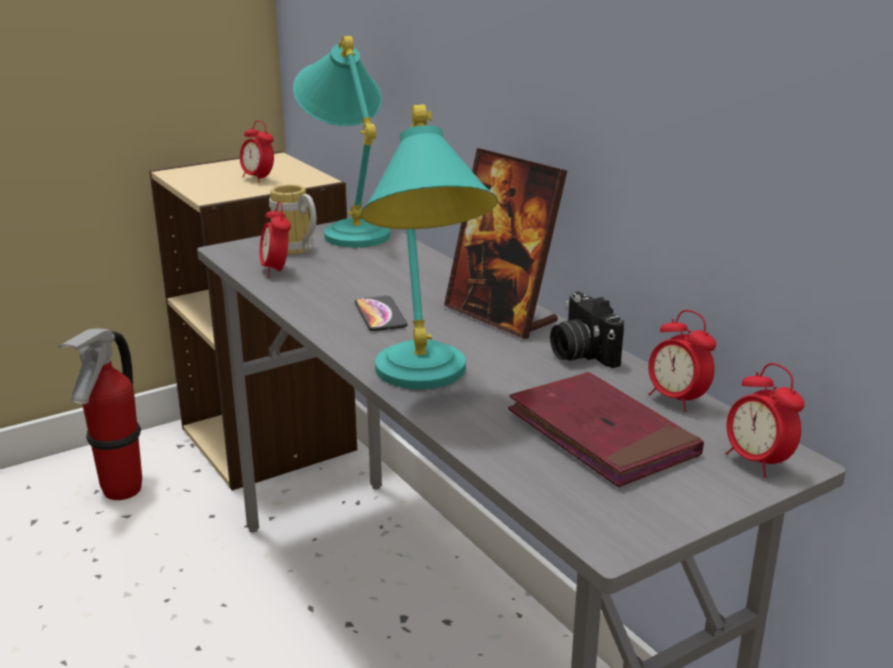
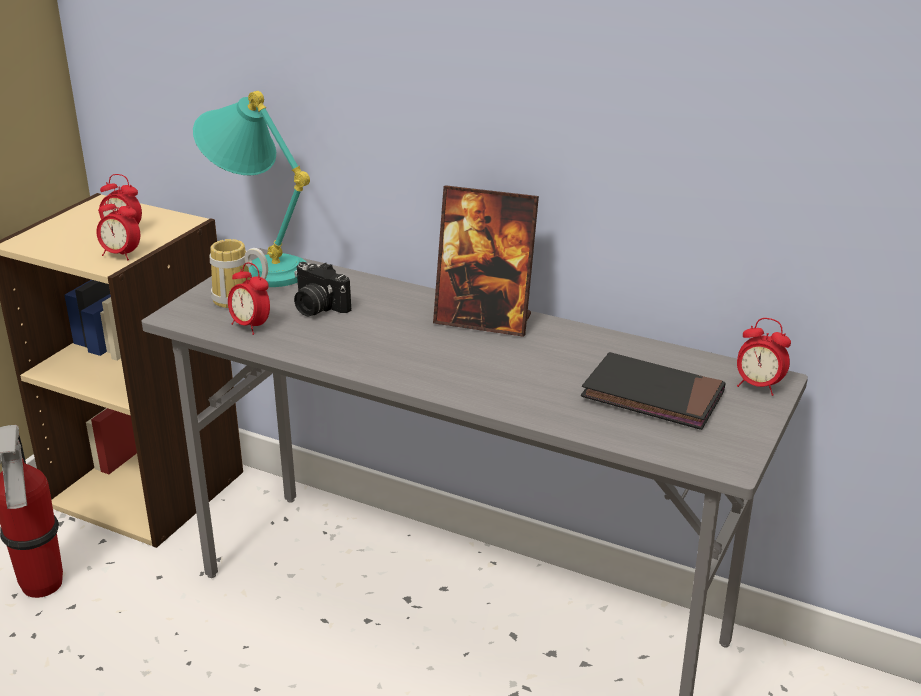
camera: 30 degrees left, 5 degrees up
(380, 315) = (392, 345): phone -> none
(425, 384) = (497, 394): turquoise table lamp -> none
(580, 353) = (574, 337): camera -> camera (317, 308)
(601, 435) = (652, 396): red book -> black book
(676, 400) = (671, 356): alarm clock -> alarm clock (121, 255)

